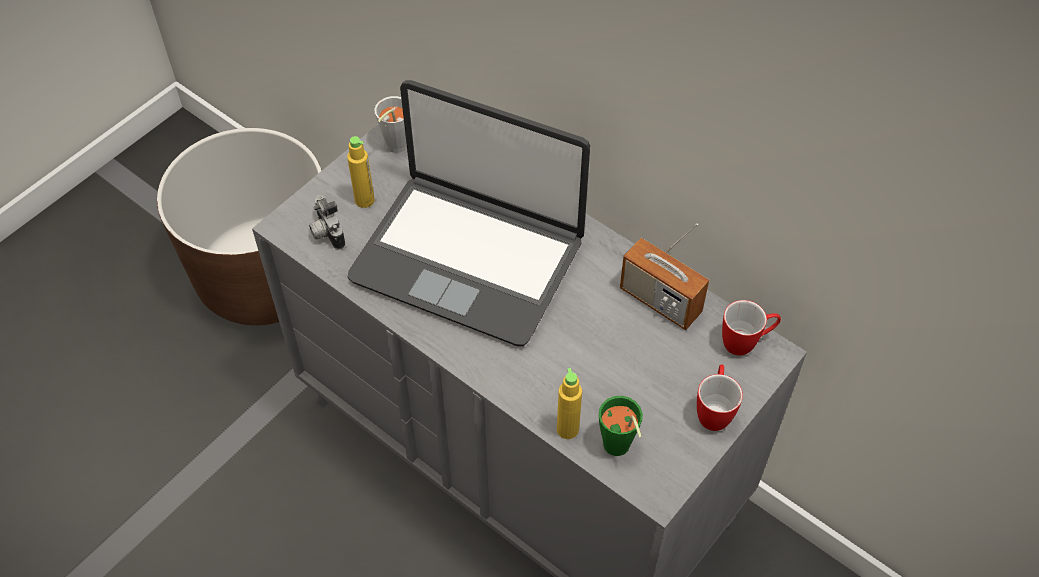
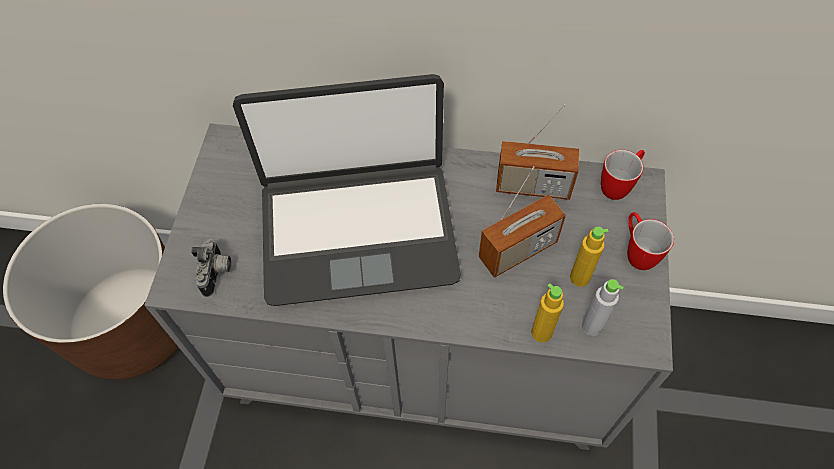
camera: 30 degrees left, 5 degrees up
(326, 233) = (217, 273): camera -> camera turned 120 degrees counterclockwise
(364, 200) = (232, 226): yellow bottle -> yellow bottle (579, 278)
(393, 148) = (227, 168): grey cup -> none
(600, 349) = (518, 250): none -> radio
(618, 449) = (592, 326): green cup -> grey bottle

